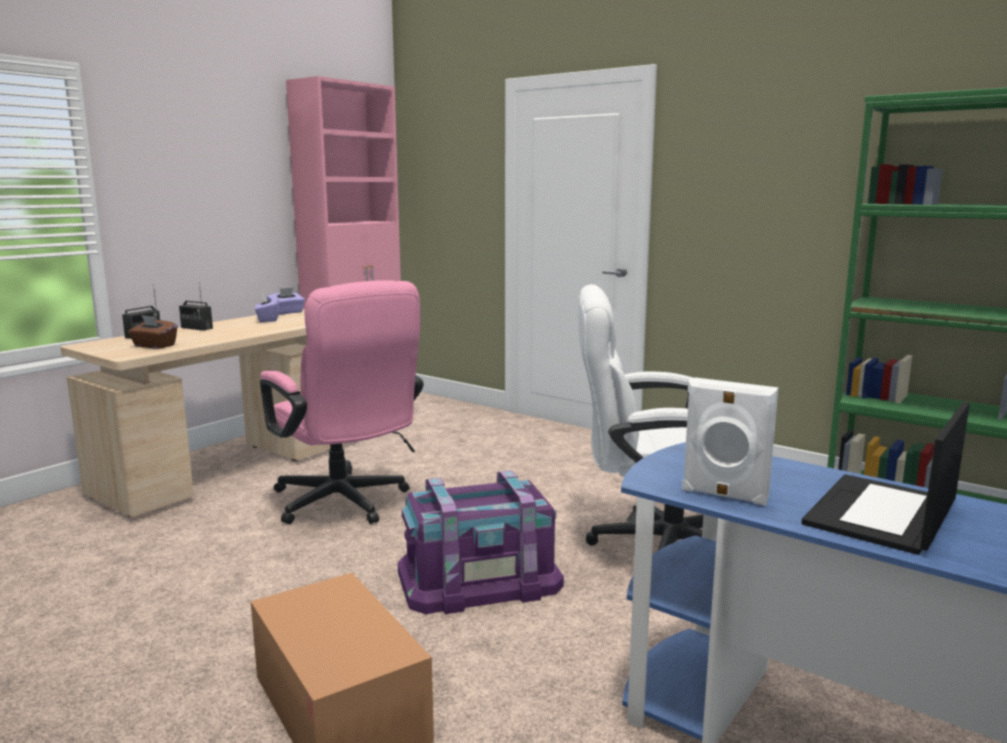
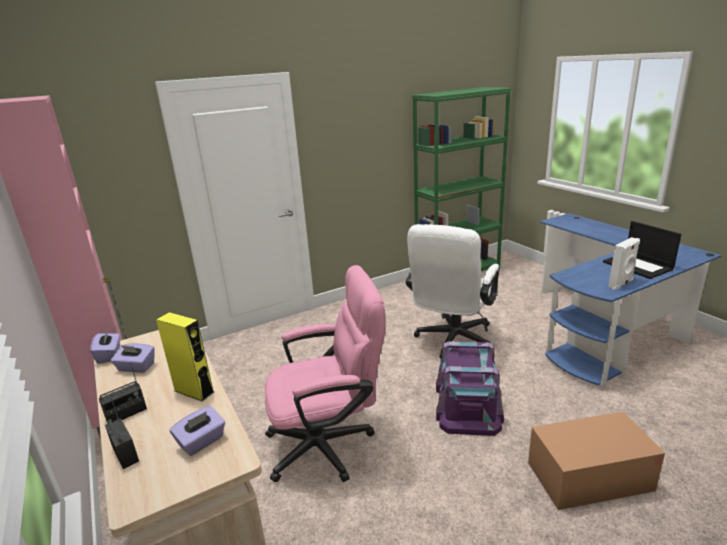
camera: 65 degrees left, 10 degrees up
(154, 346) = (202, 441): brown tissue box -> purple tissue box
(230, 335) = (194, 391): none -> yellow speaker

